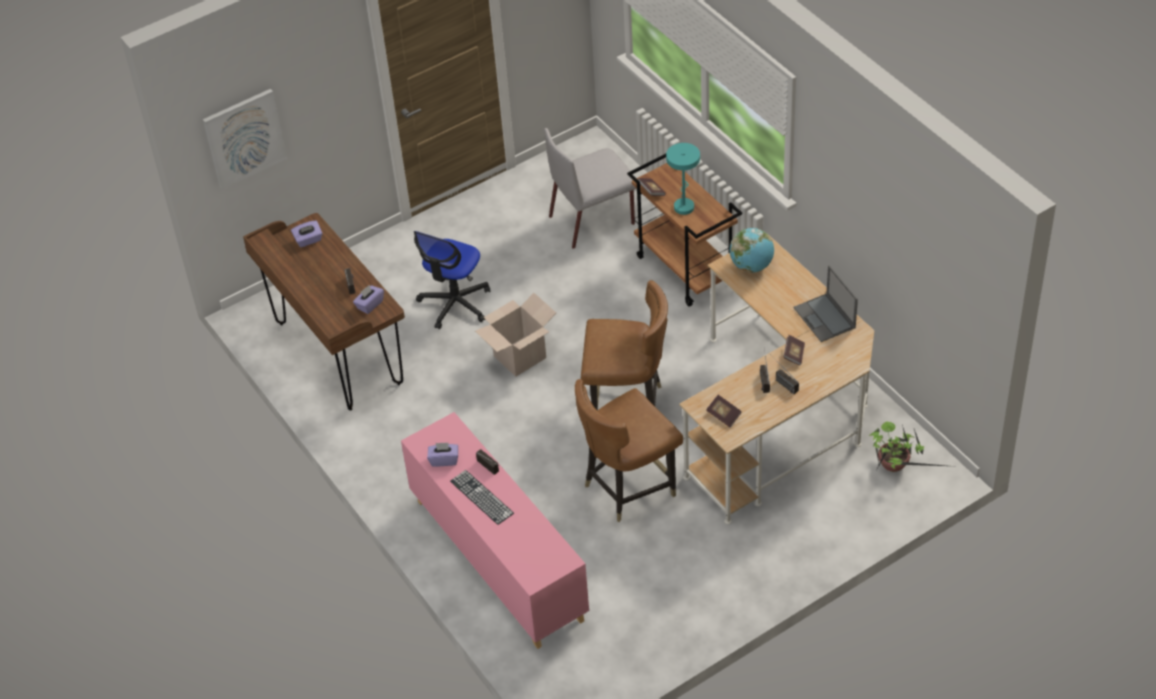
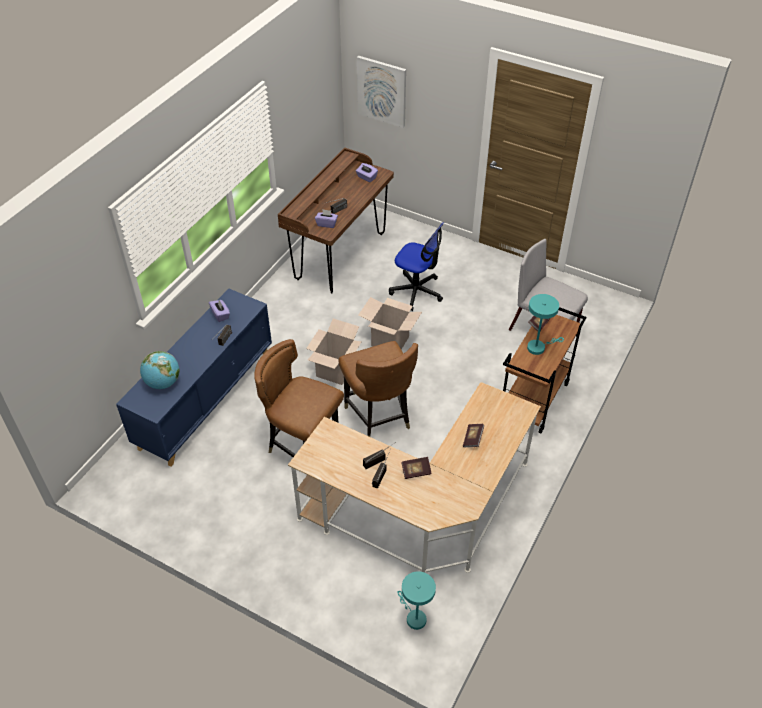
camera: 60 degrees right, 0 degrees up
(455, 304) = (417, 291): office chair -> office chair turned 150 degrees counterclockwise
(481, 497) = (195, 345): keyboard -> none
(498, 559) = (206, 399): pink cabinet -> blue cabinet
(532, 422) = (335, 370): none -> cardboard box
(723, 415) = (325, 448): book -> book (473, 439)
(751, 266) = (497, 409): globe -> globe (163, 383)
(825, 318) = (470, 478): laptop -> none
(895, 466) = (414, 617): potted plant -> turquoise table lamp

